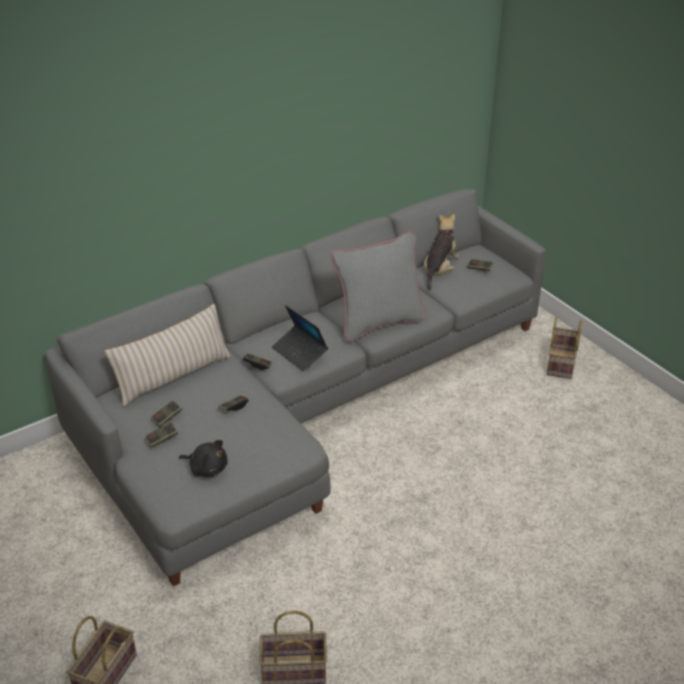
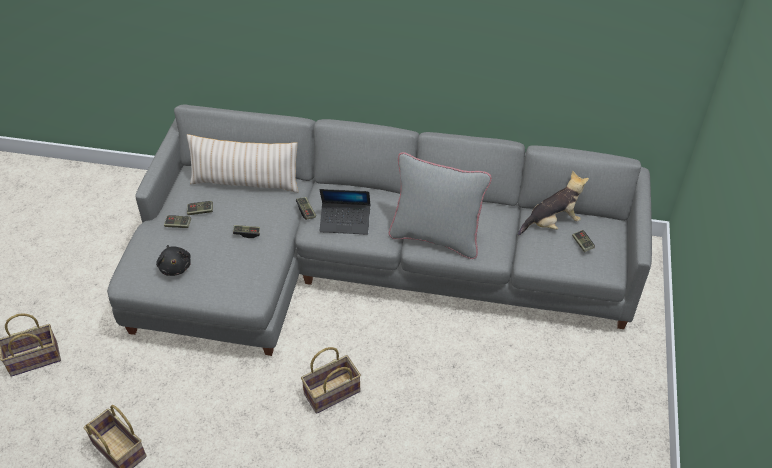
camera: 45 degrees right, 10 degrees up
(300, 353) = (345, 222): laptop -> laptop turned 90 degrees counterclockwise
(561, 364) = (608, 381): basket -> basket (331, 394)

